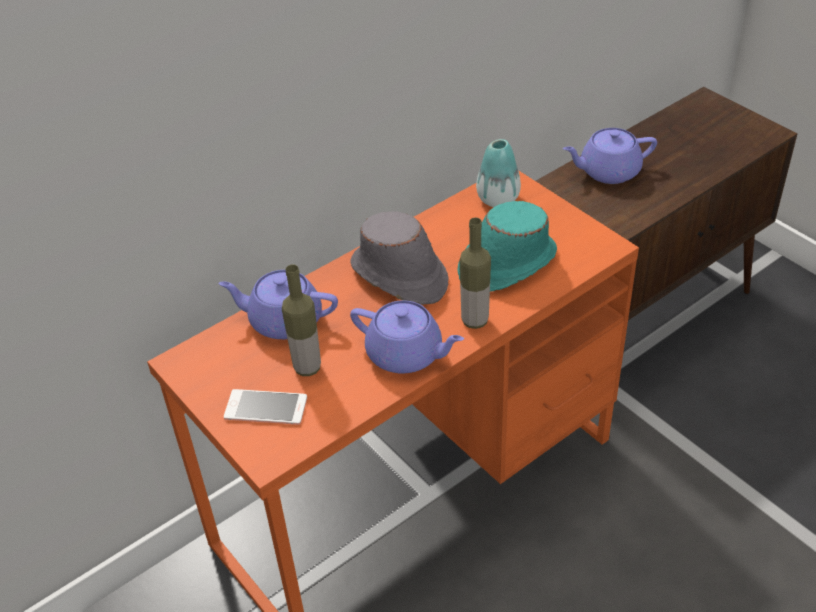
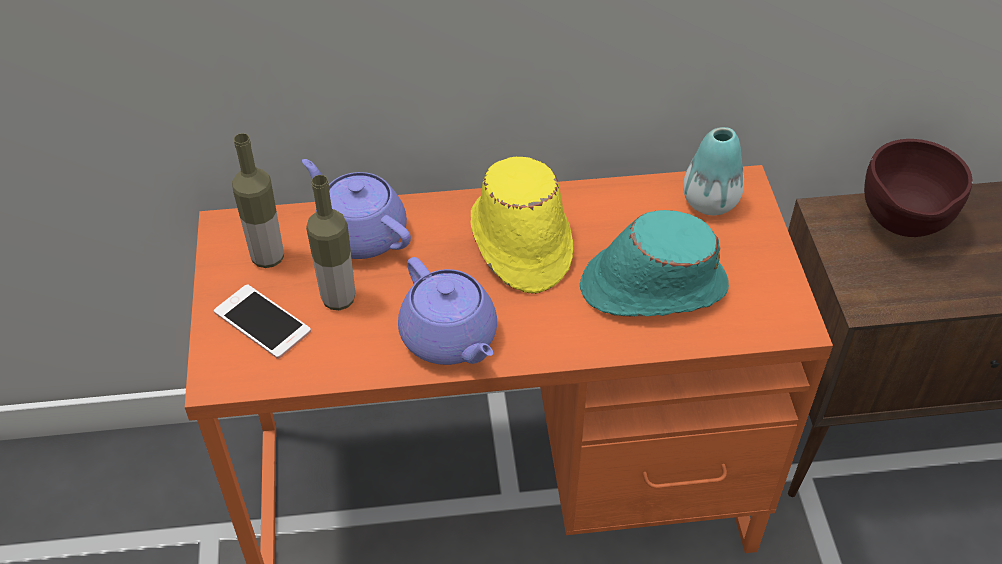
camera: 30 degrees right, 5 degrees up
(399, 276) = (520, 242): grey hat -> yellow hat
(475, 321) = (557, 338): bottle -> bottle (268, 258)
(608, 171) = (901, 228): purple teapot -> brown bowl

